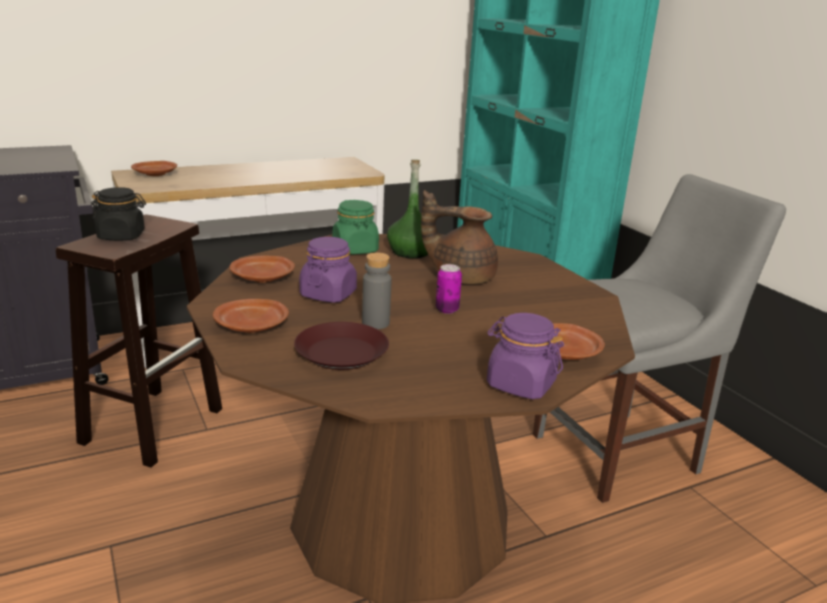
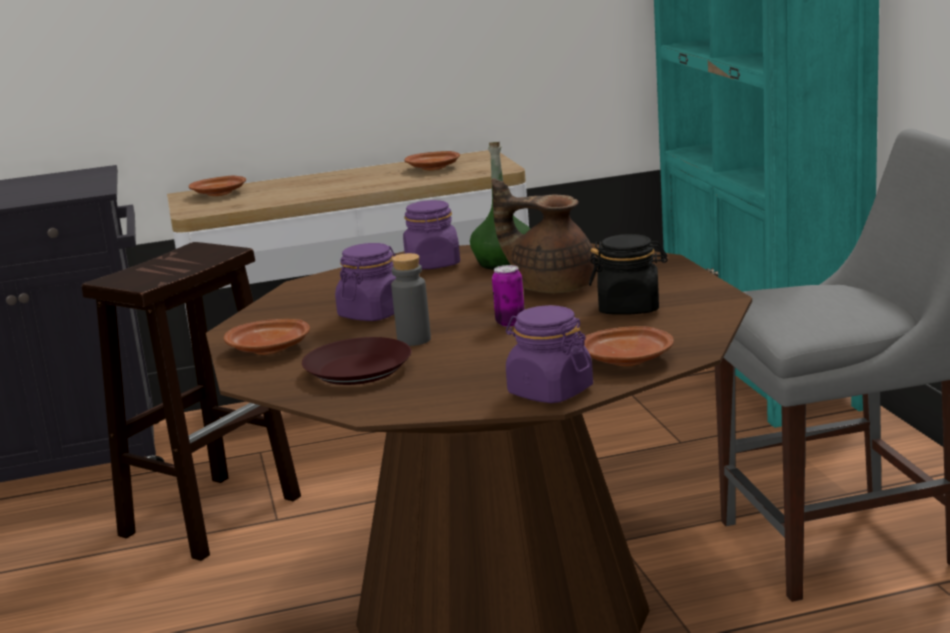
camera: 15 degrees right, 5 degrees down
(122, 236) = (158, 267): black jar -> black jar (629, 308)
(264, 278) = (304, 301): brown plate -> brown plate (434, 168)
(355, 249) = (433, 264): green jar -> purple jar

